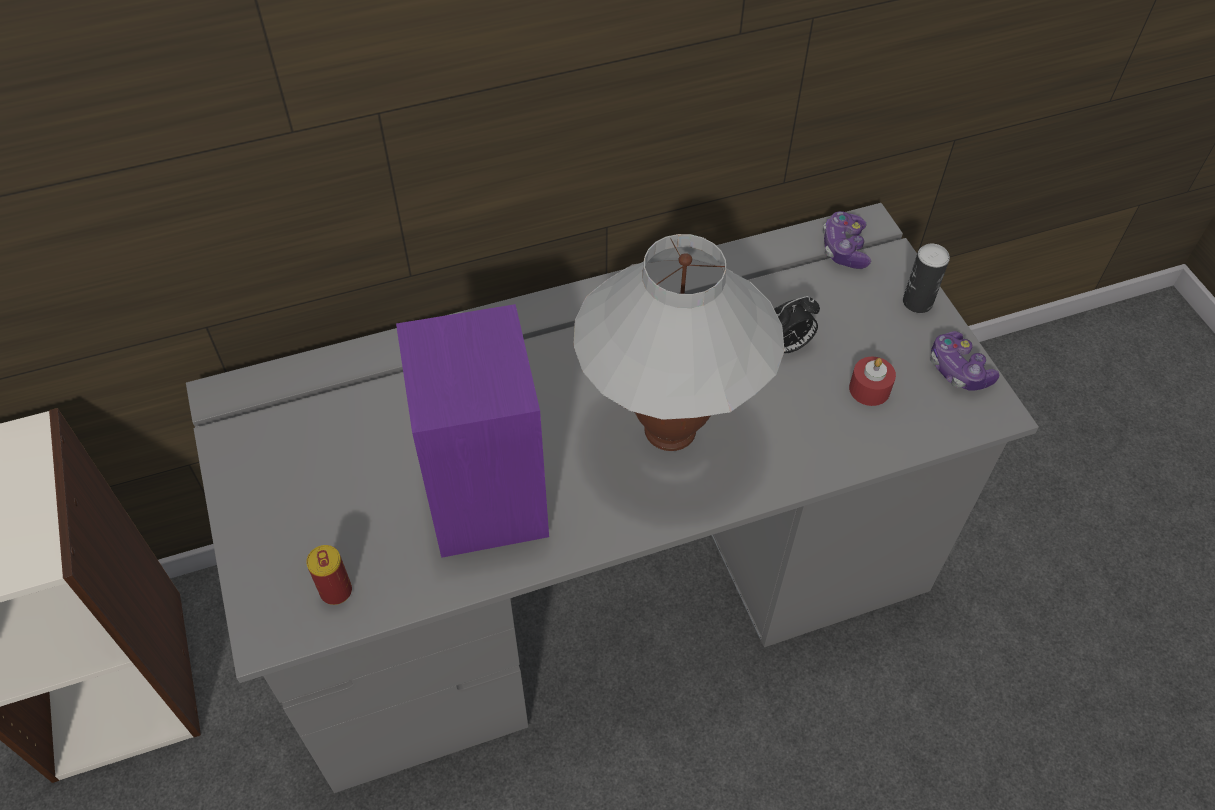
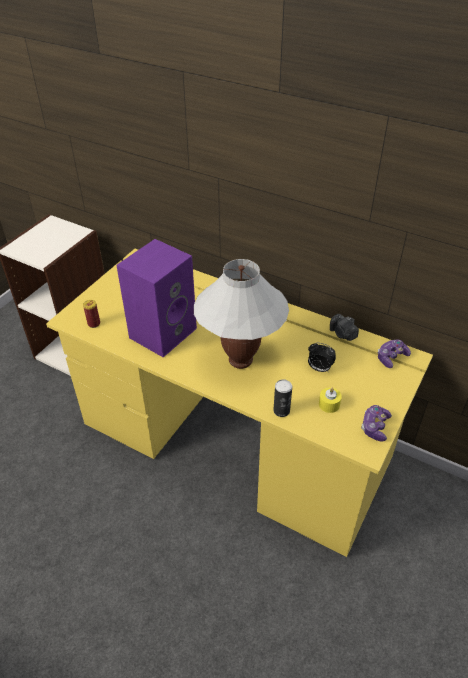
camera: 50 degrees right, 10 degrees down
(605, 578) = (234, 441): grey desk -> yellow desk
(741, 264) = (342, 334): none -> camera
(869, 389) = (329, 404): red candle -> yellow candle
(917, 302) = (394, 394): can -> can (281, 410)

